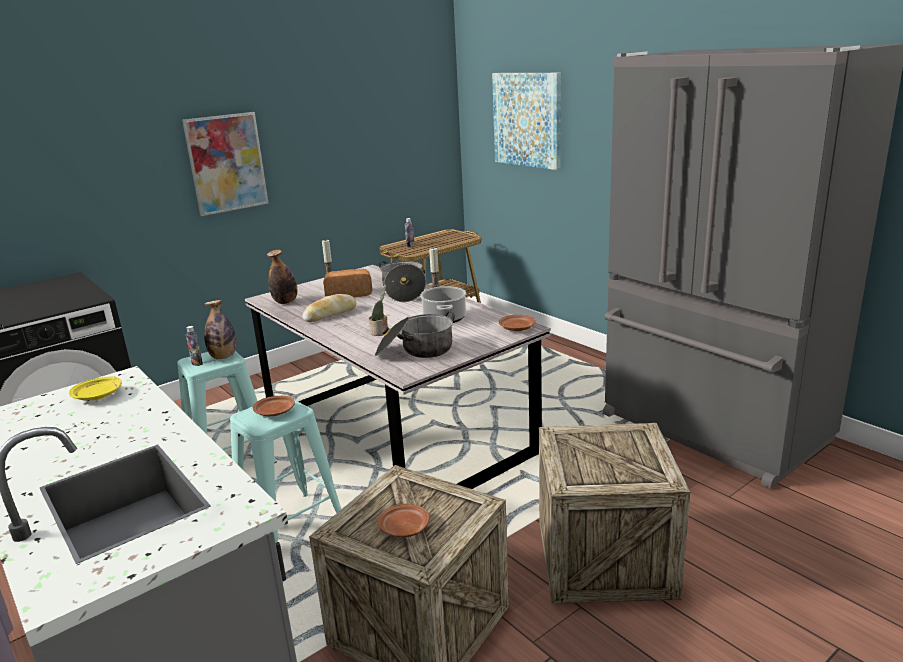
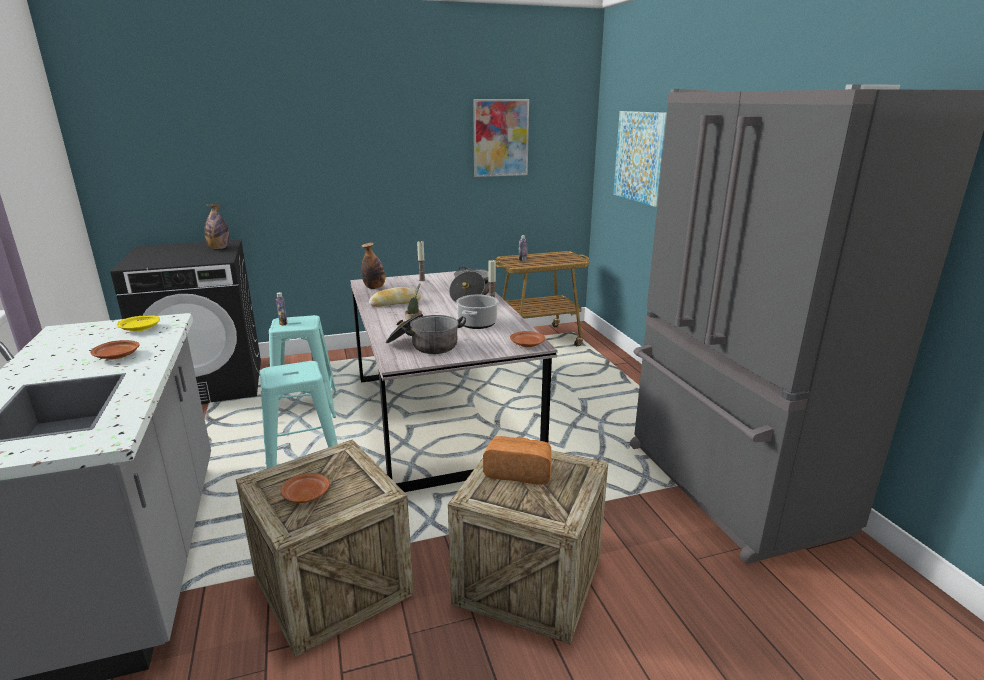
camera: 20 degrees right, 0 degrees up
(223, 357) = (305, 322): bottle -> bottle (219, 248)
(226, 163) = (368, 168): picture -> picture (500, 138)
(275, 412) = (293, 373): brown plate -> brown plate (117, 356)
(349, 294) = (427, 290): bread -> bread (519, 472)

